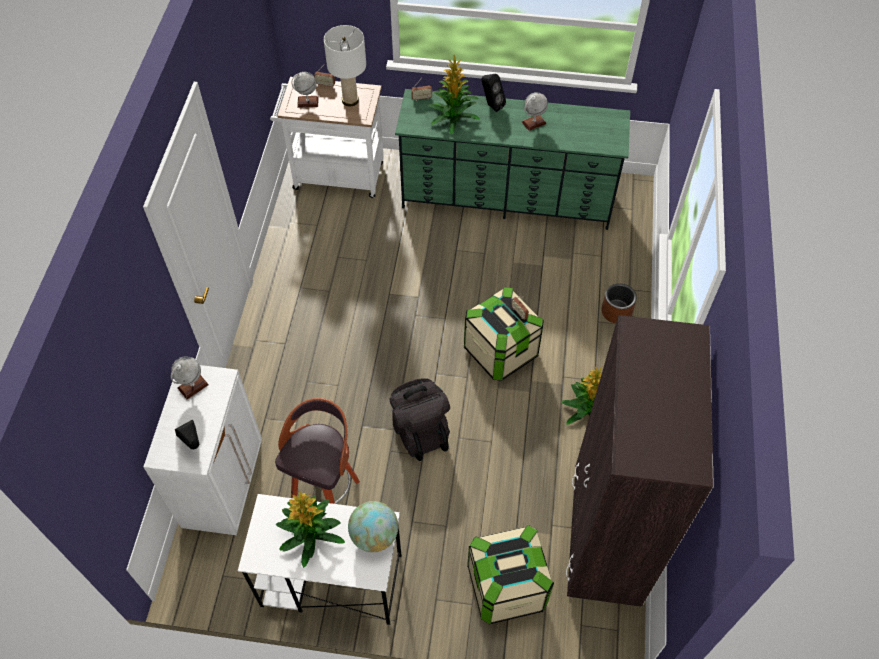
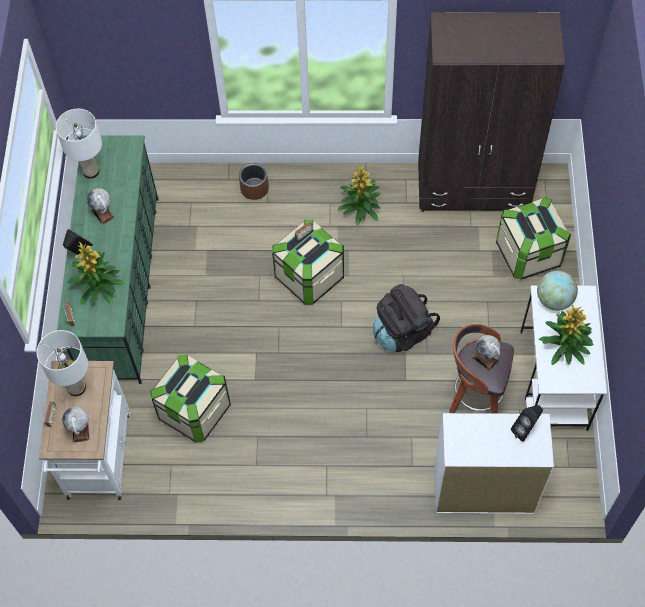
camera: 95 degrees left, 5 degrees up
(193, 386) = (467, 446): globe -> globe (485, 359)
(366, 245) = (194, 410): none -> storage box
(585, 115) = (91, 171): none -> white table lamp

